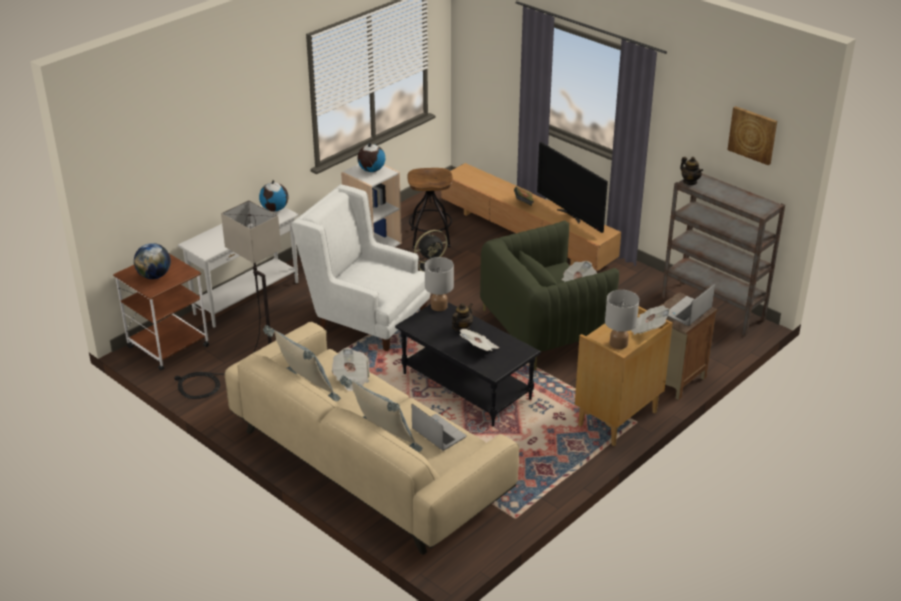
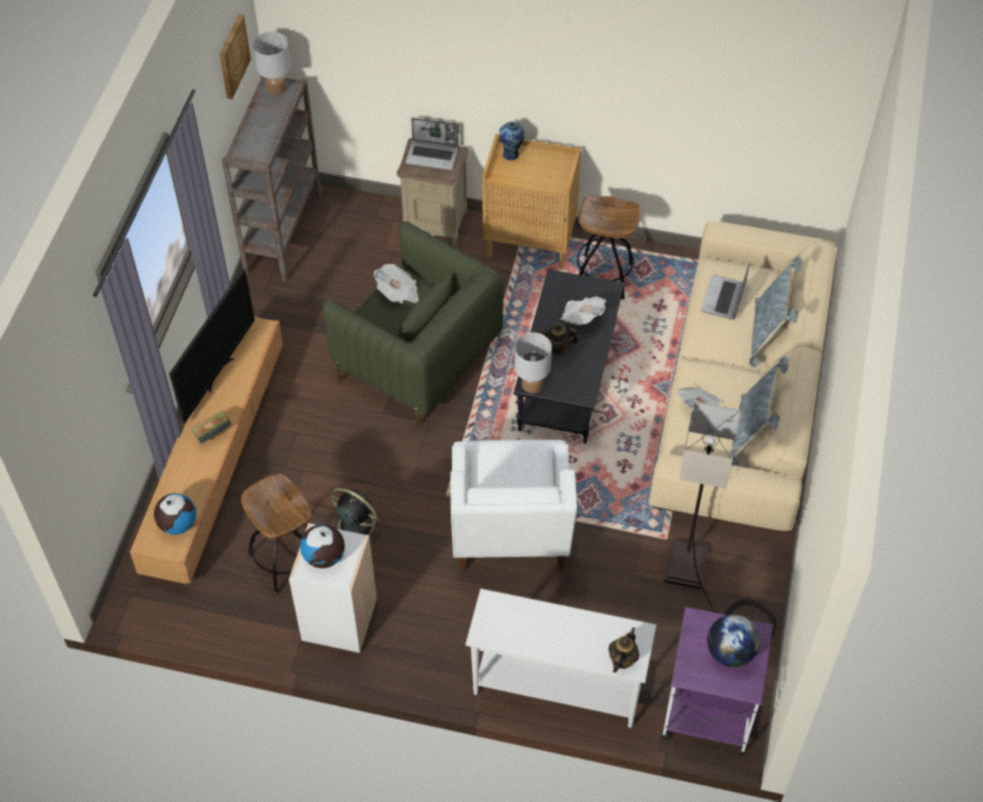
camera: 120 degrees left, 20 degrees up
(169, 345) = (706, 709): brown cart -> purple cart
(275, 209) = (487, 622): globe -> globe (177, 524)
(553, 444) = (603, 276): none -> brown stool
(618, 343) = (552, 166): grey table lamp -> grey table lamp (276, 88)
(647, 329) = (511, 154): newspaper -> vase
(690, 182) = (256, 157): teapot -> teapot (622, 659)

